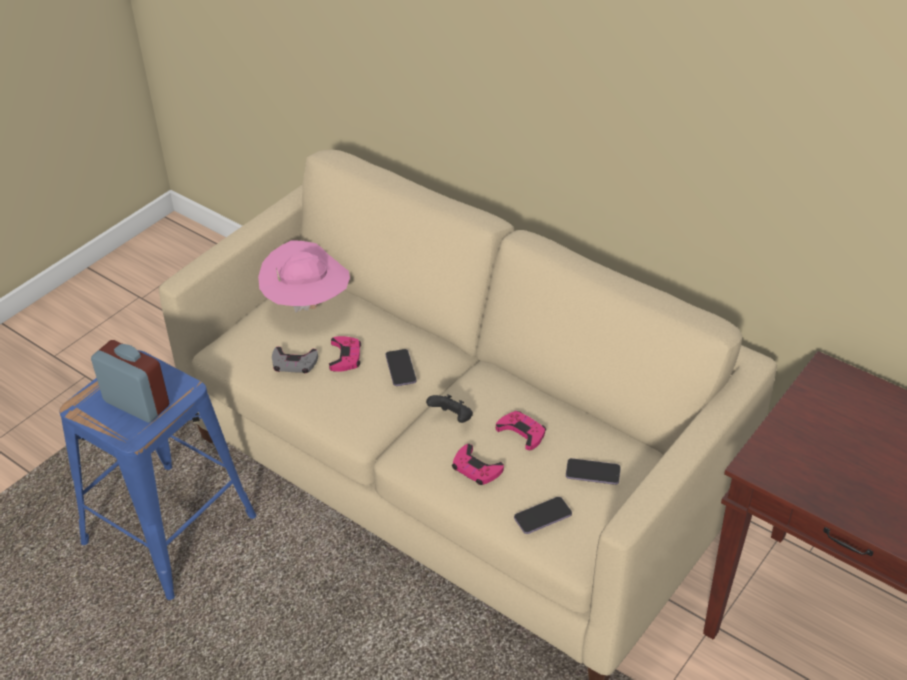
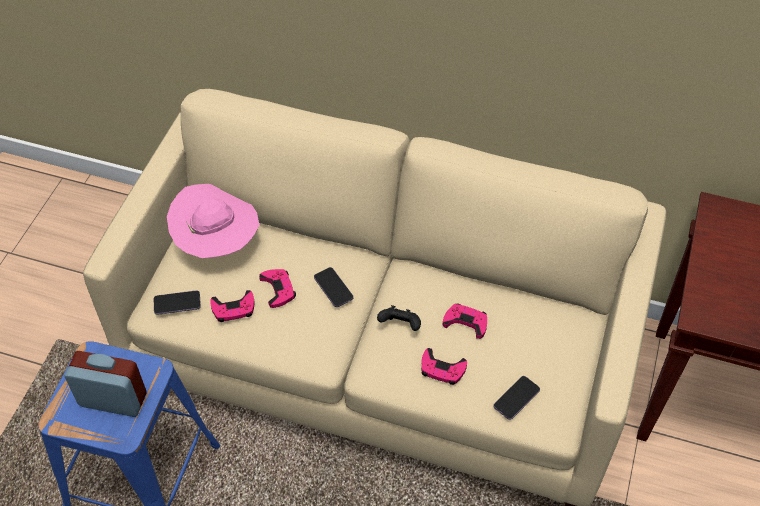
camera: 20 degrees left, 10 degrees up
(294, 363) = (233, 309): grey game controller -> pink game controller
(593, 473) = (540, 344): phone -> phone (177, 303)

